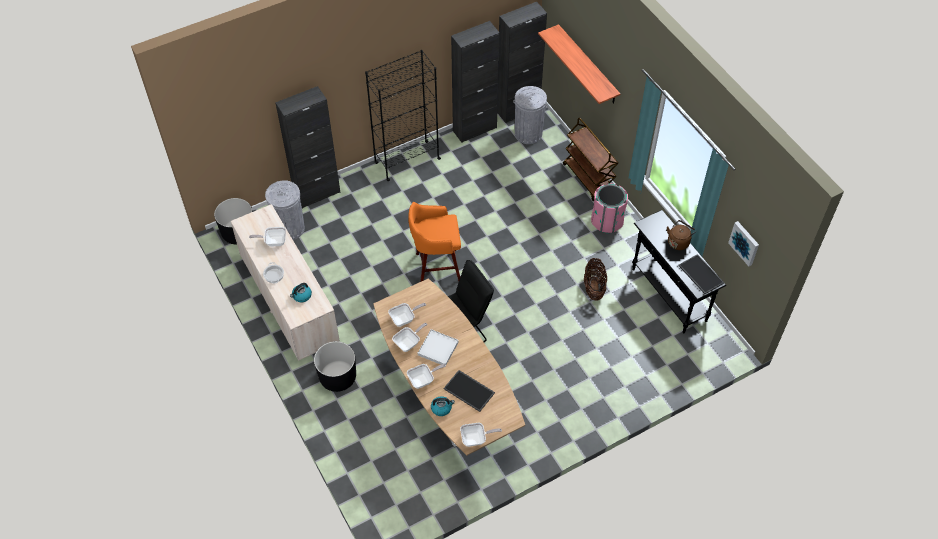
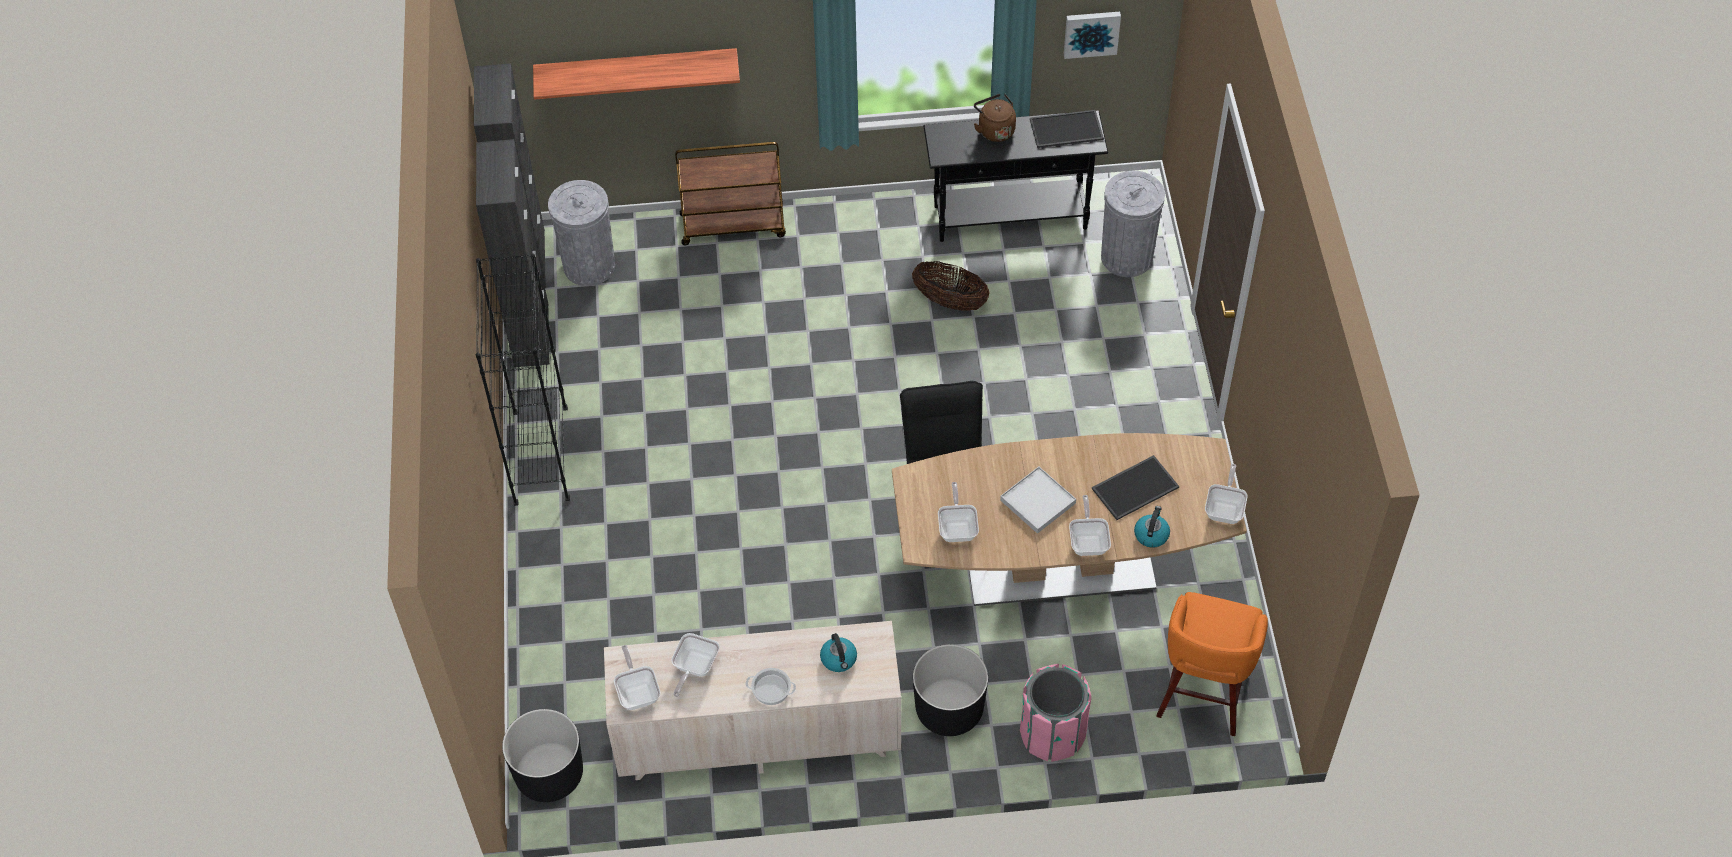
camera: 65 degrees left, 0 degrees up
(290, 228) = (588, 686): grey trash can -> grey trash can (1127, 257)
(317, 194) = (532, 618): black cabinet -> none
(409, 343) = (1008, 537): frying pan -> frying pan (638, 692)
(436, 267) = (797, 493): orange stool -> orange stool (1202, 695)
(607, 221) = (832, 235): pink trash can -> pink trash can (1053, 733)

